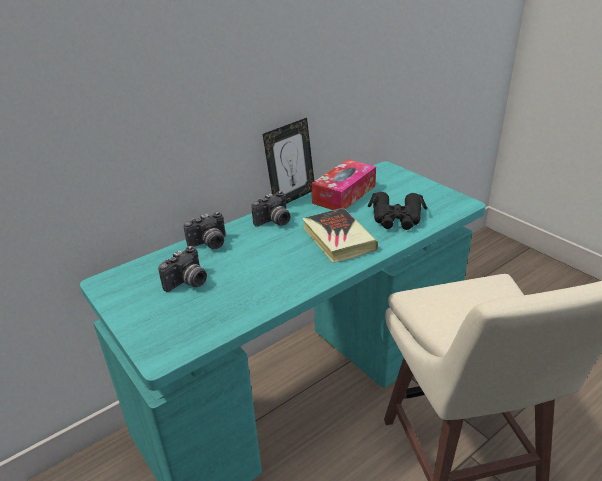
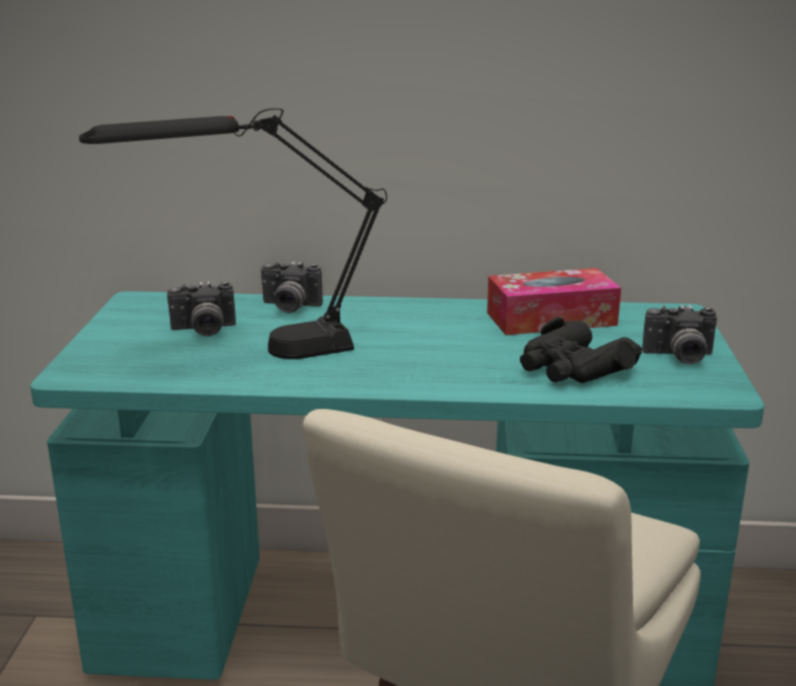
camera: 40 degrees right, 10 degrees down
(245, 284) = (255, 354): none -> black table lamp
(274, 222) = (401, 314): camera -> camera (679, 357)
(292, 197) = (473, 299): picture frame -> none
(338, 239) = (444, 358): book -> none

